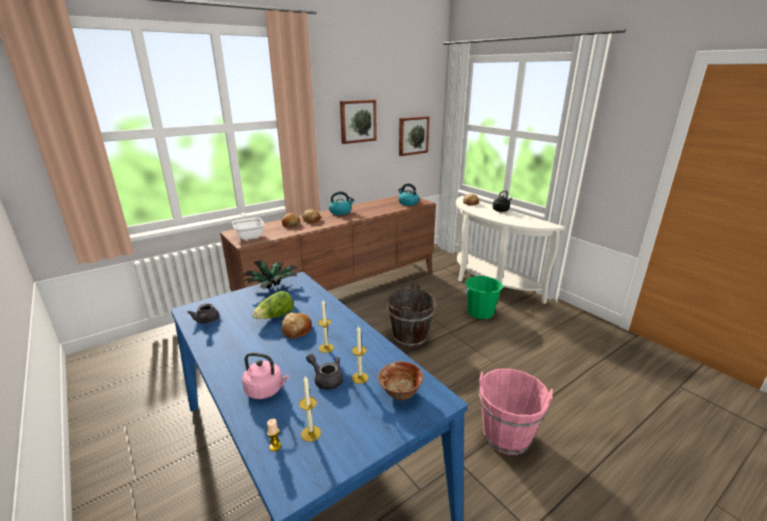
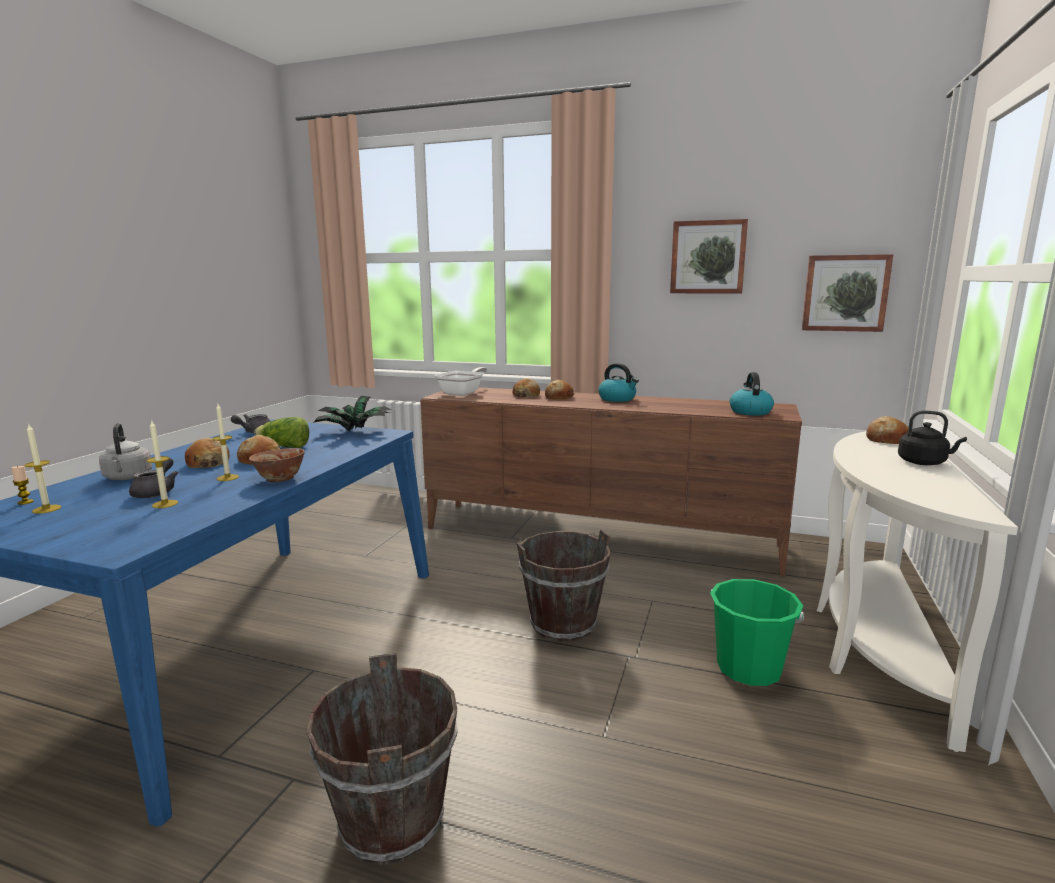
camera: 55 degrees right, 10 degrees down
(266, 390) = (127, 477): pink kettle -> grey kettle
(274, 351) = (208, 463): none -> bread
(400, 393) = (133, 528): bowl -> bowl (280, 479)
(506, 436) = (391, 820): pink bucket -> brown bucket

